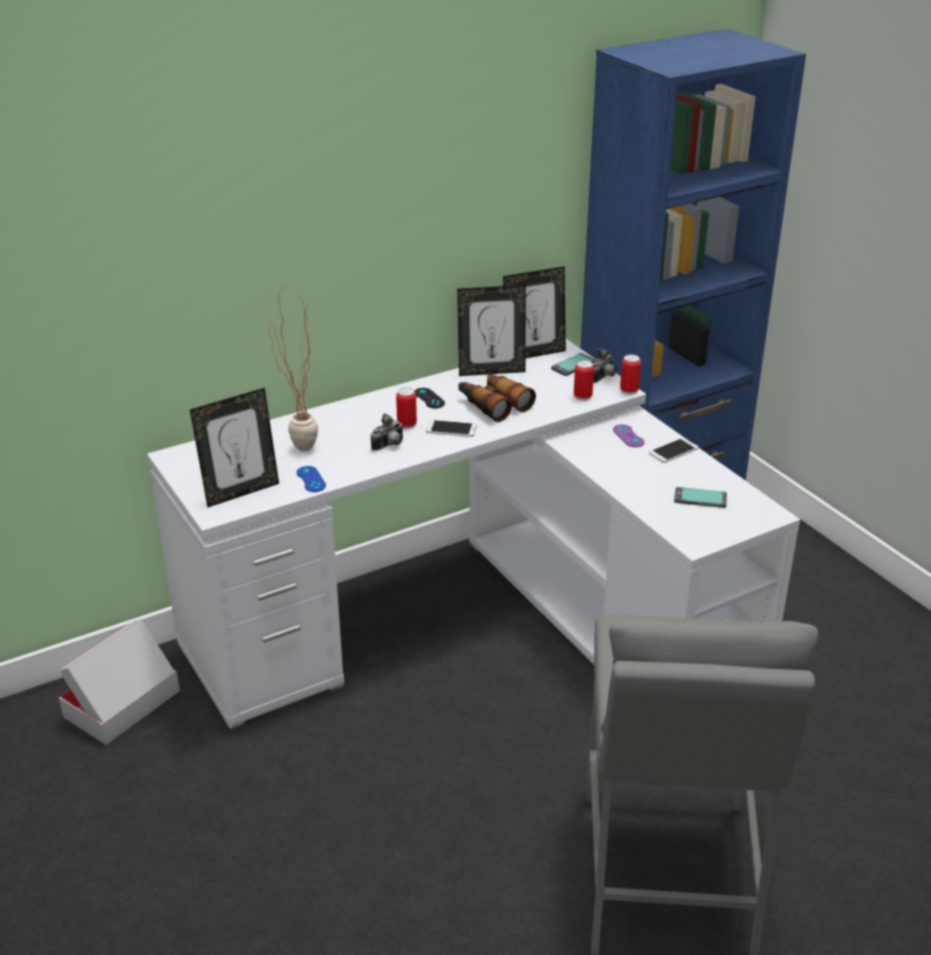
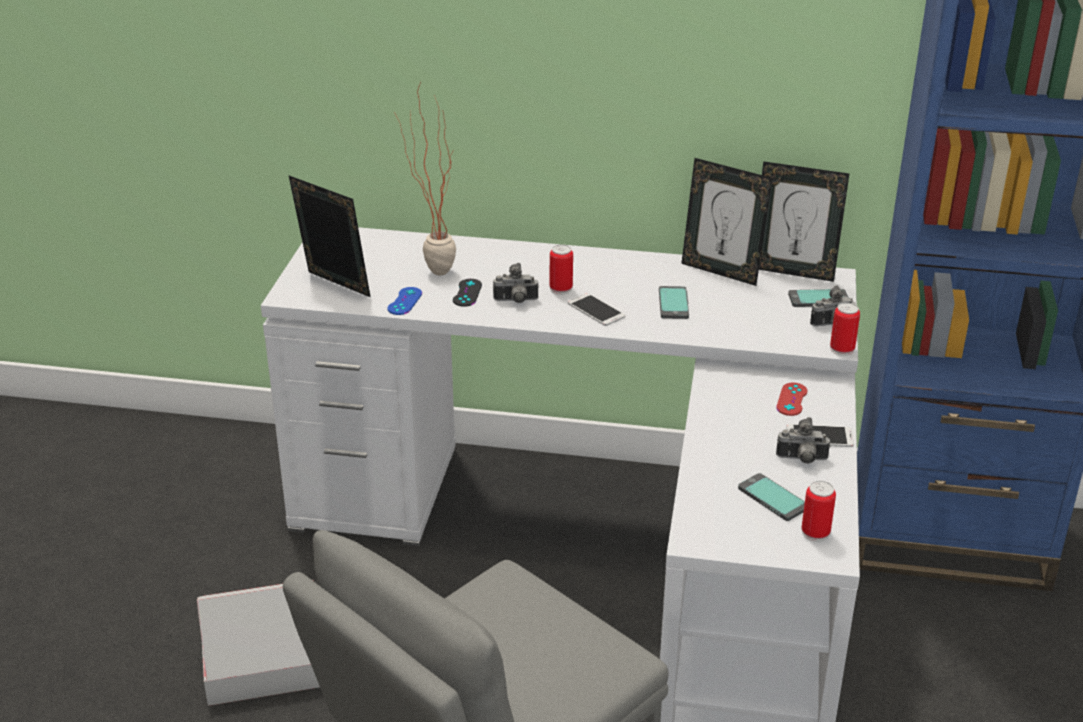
camera: 40 degrees right, 0 degrees up
(122, 704) = (238, 463): cardboard box -> cardboard box (265, 667)
(241, 492) = (334, 287): picture frame -> picture frame turned 150 degrees counterclockwise
(429, 398) = (619, 273): black game controller -> black game controller (467, 293)
(493, 404) = (673, 304): binoculars -> phone
(582, 396) = (779, 334): can -> can (815, 532)
(628, 436) = (791, 399): purple game controller -> red game controller
(683, 469) = (801, 460): none -> camera

